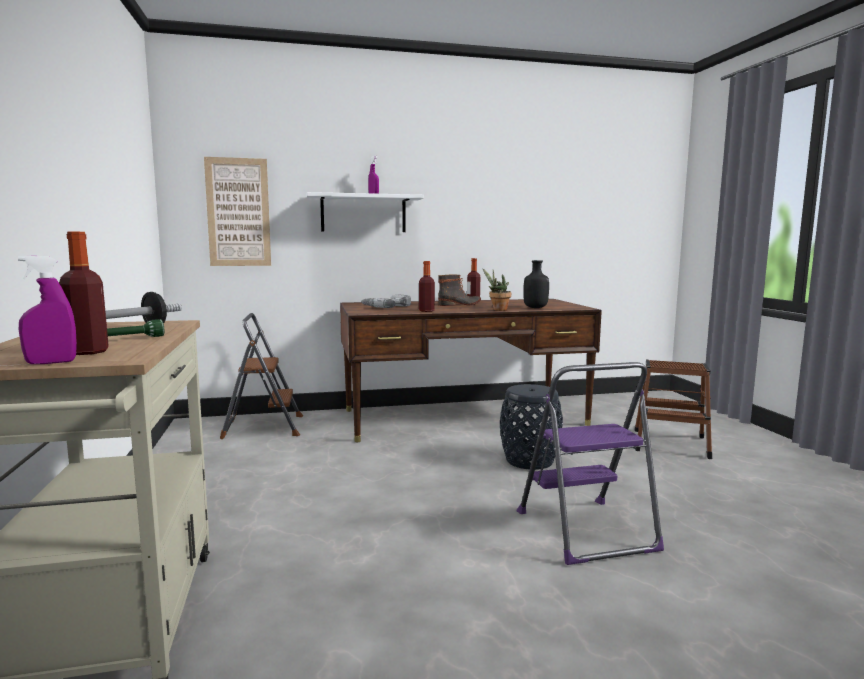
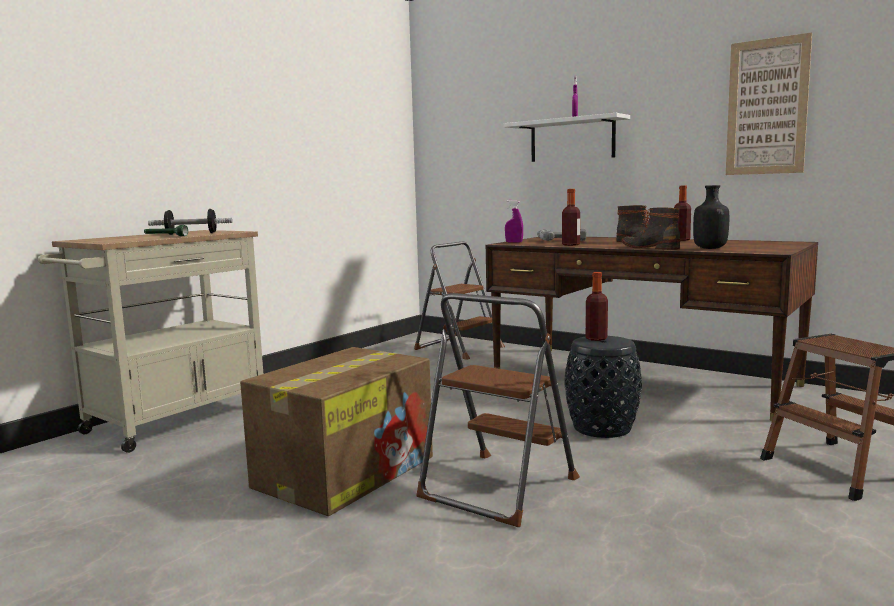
camera: 50 degrees right, 0 degrees up
(51, 362) = (89, 241): purple spray bottle -> purple spray bottle (514, 242)
(87, 352) = (122, 239): bottle -> bottle (596, 338)
(238, 212) = (466, 148): picture -> picture (767, 107)
(467, 574) = (346, 471): none -> cardboard box
(497, 309) = (651, 247): potted plant -> boot
(587, 532) = (495, 489): purple step ladder -> brown step ladder

